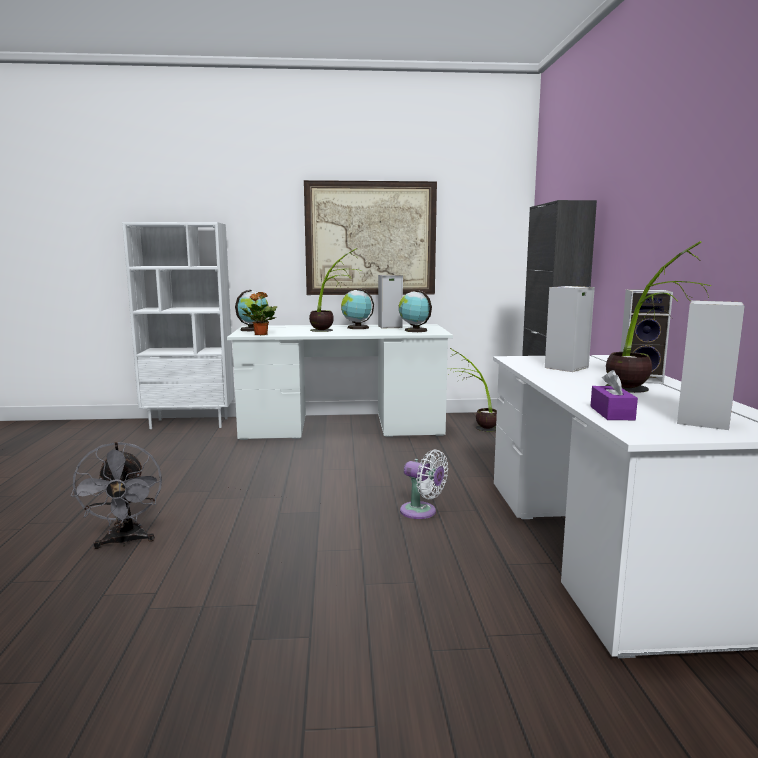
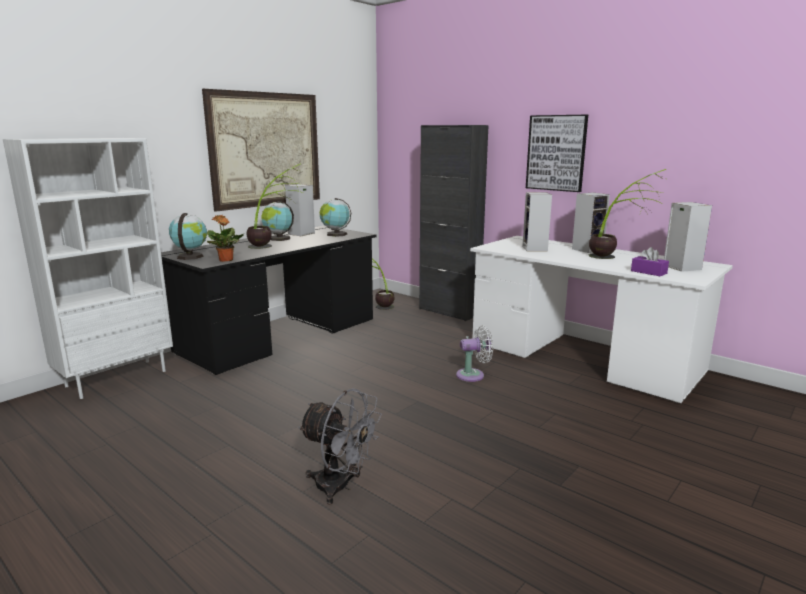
camera: 45 degrees left, 5 degrees up
(342, 426) = (279, 335): white desk -> black desk
(651, 232) = (556, 153): none -> picture

